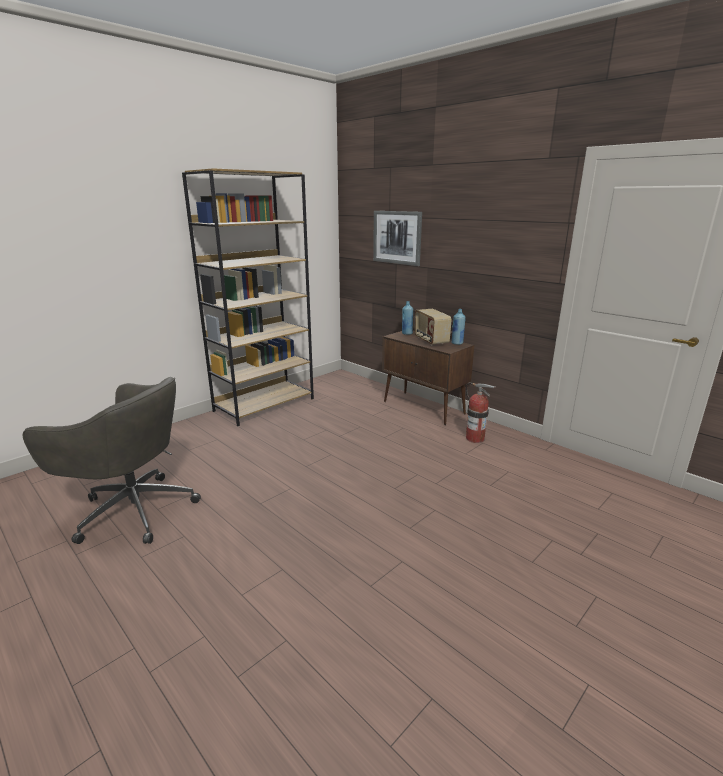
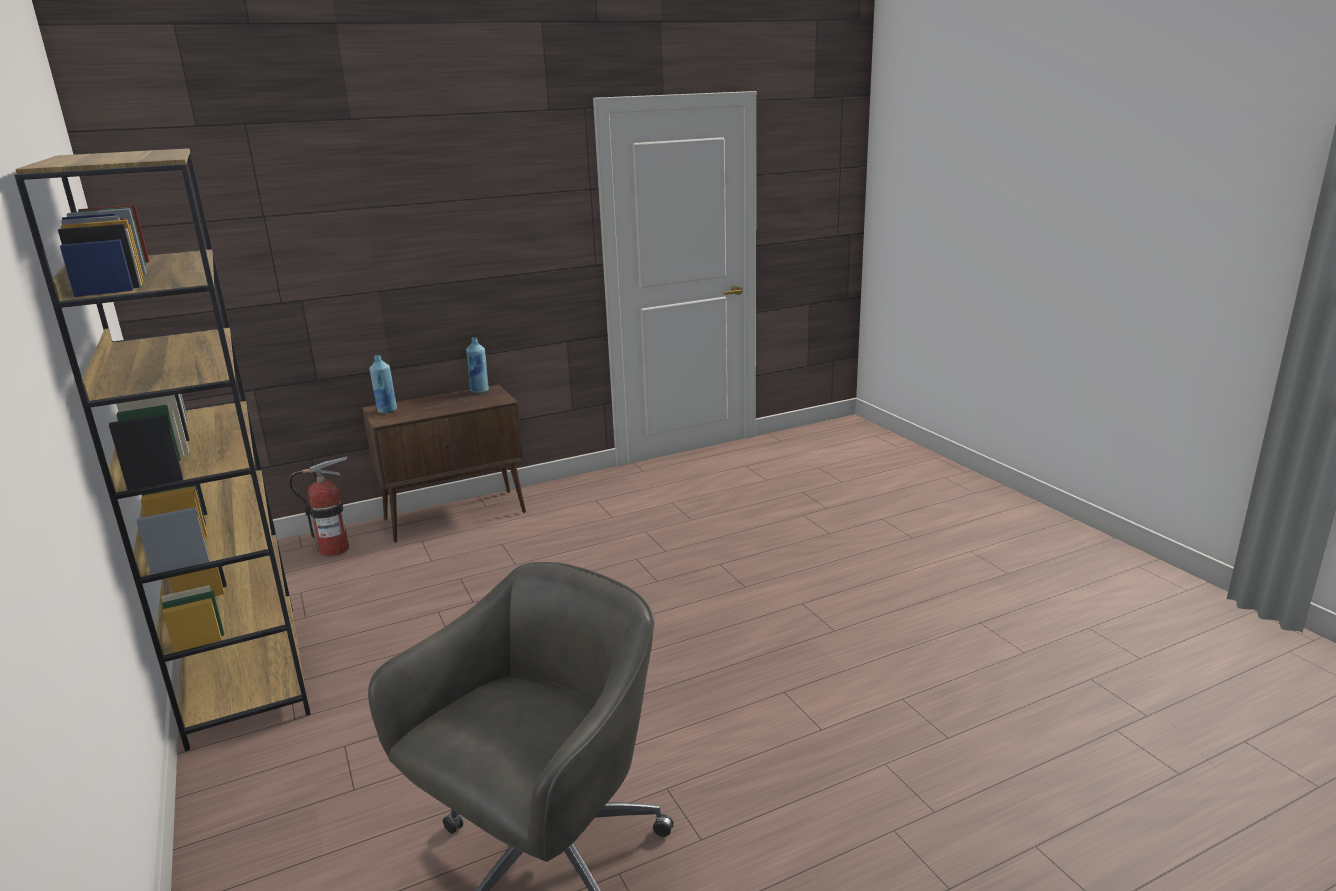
camera: 70 degrees left, 0 degrees up
(397, 237) = (297, 252): picture -> none
(430, 340) = (445, 403): radio -> none
(475, 438) = (581, 502): fire extinguisher -> fire extinguisher (334, 549)

